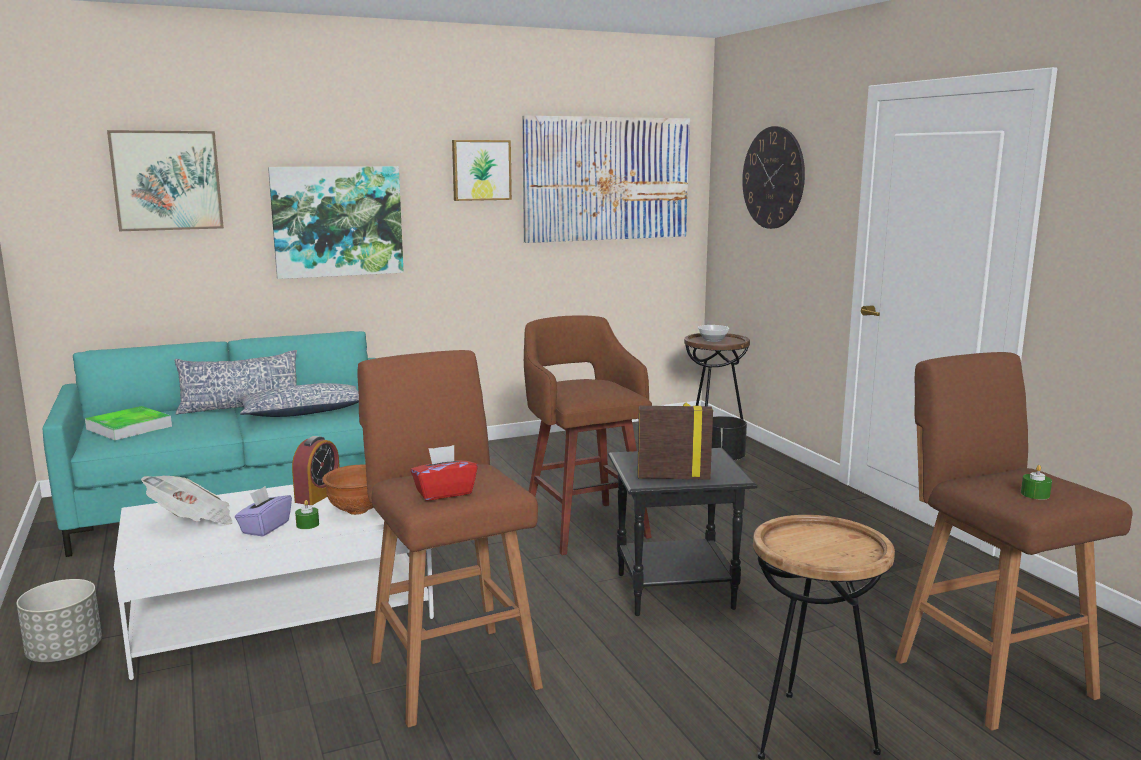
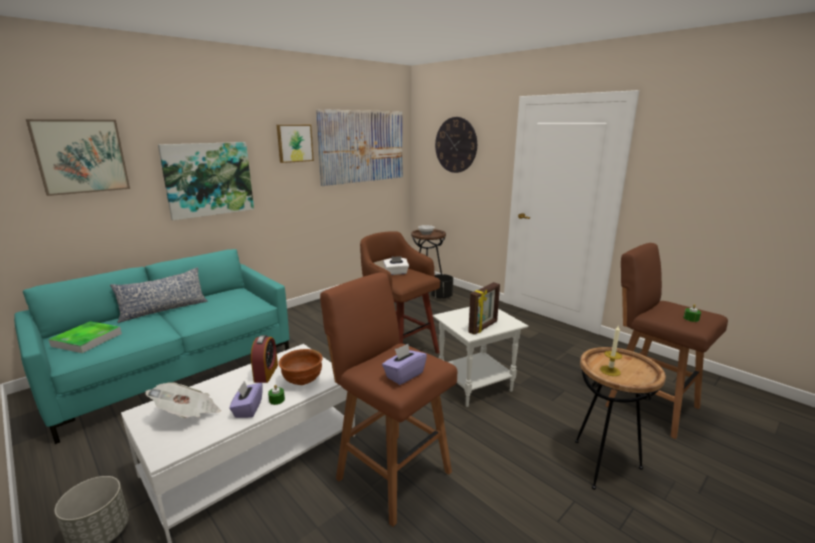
camera: 20 degrees left, 5 degrees up
(302, 413) = (213, 309): pillow -> none
(444, 493) = (404, 375): red tissue box -> purple tissue box
(580, 384) = (396, 273): none -> white tissue box
(673, 477) = (483, 327): picture frame -> picture frame turned 150 degrees clockwise
(673, 591) = (474, 386): black side table -> white side table
(796, 545) = (610, 371): none -> candle

